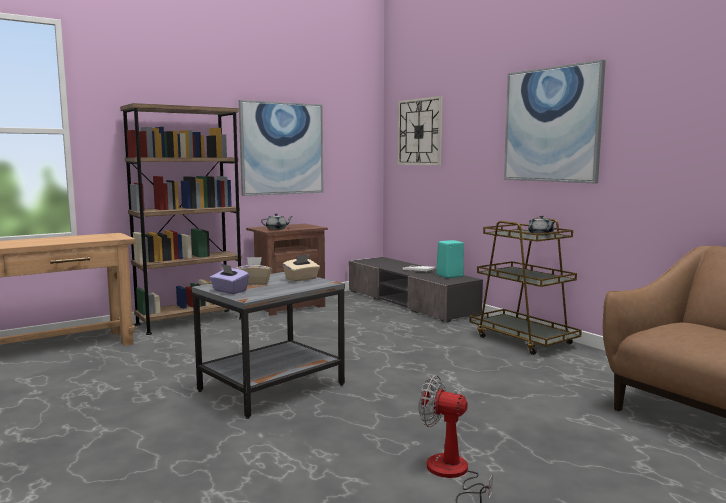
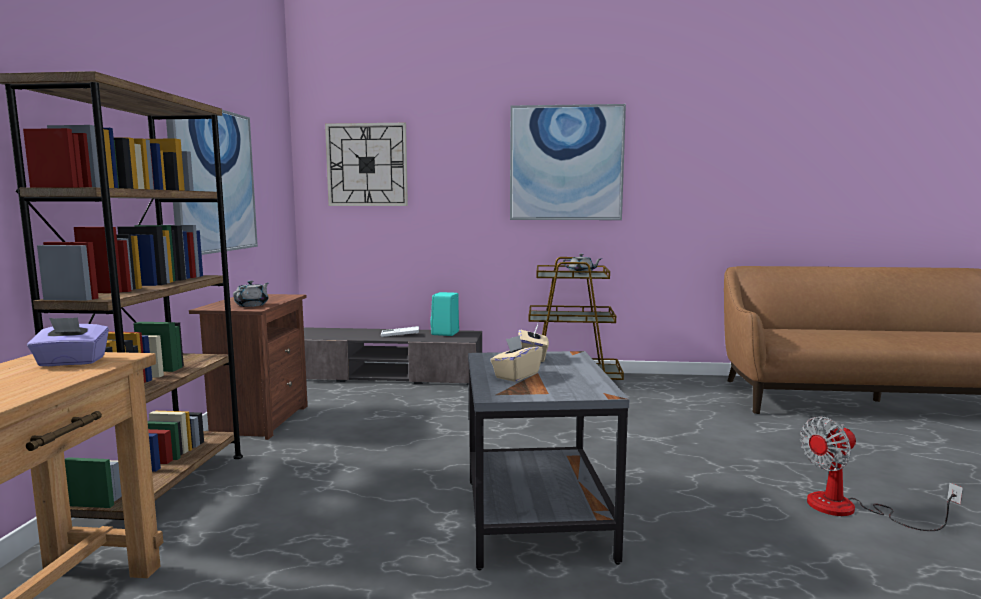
camera: 50 degrees left, 0 degrees up
(229, 291) = (546, 392): purple tissue box -> purple tissue box (71, 362)

